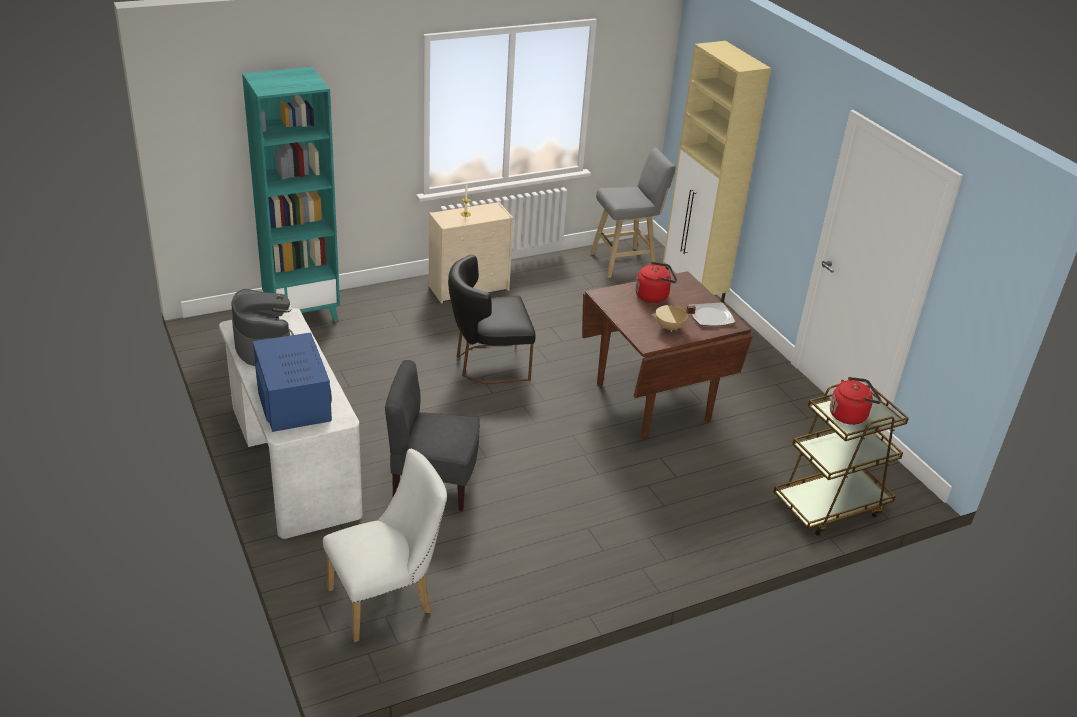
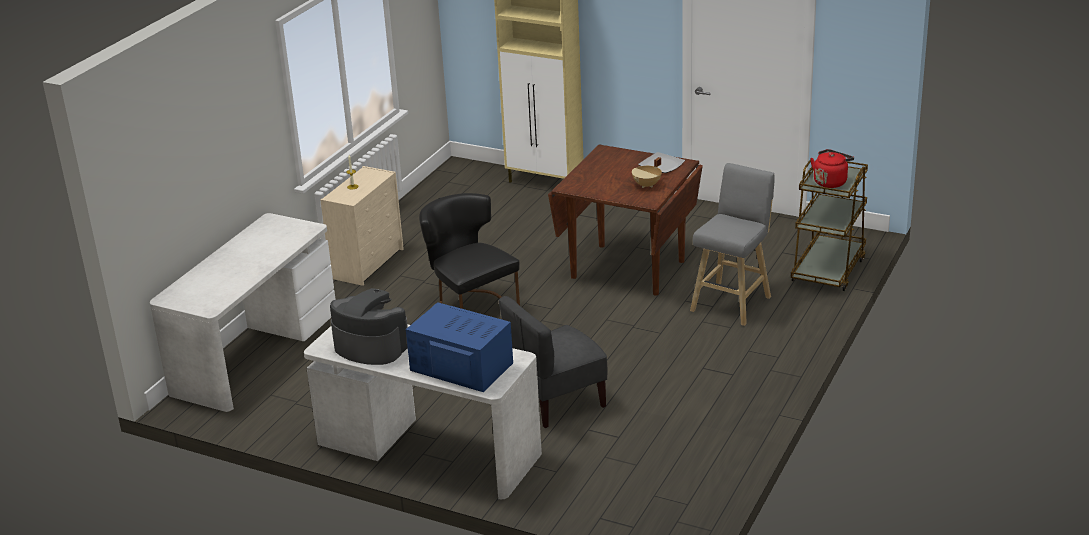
camera: 35 degrees left, 5 degrees down
(302, 314) = (255, 352): turquoise bookcase -> white desk
(387, 600) = (640, 486): white chair -> none
(487, 364) = (470, 307): black chair -> black chair turned 105 degrees clockwise
(625, 262) = (463, 185): grey stool -> grey stool (733, 302)
(654, 296) = (603, 171): red kettle -> none

